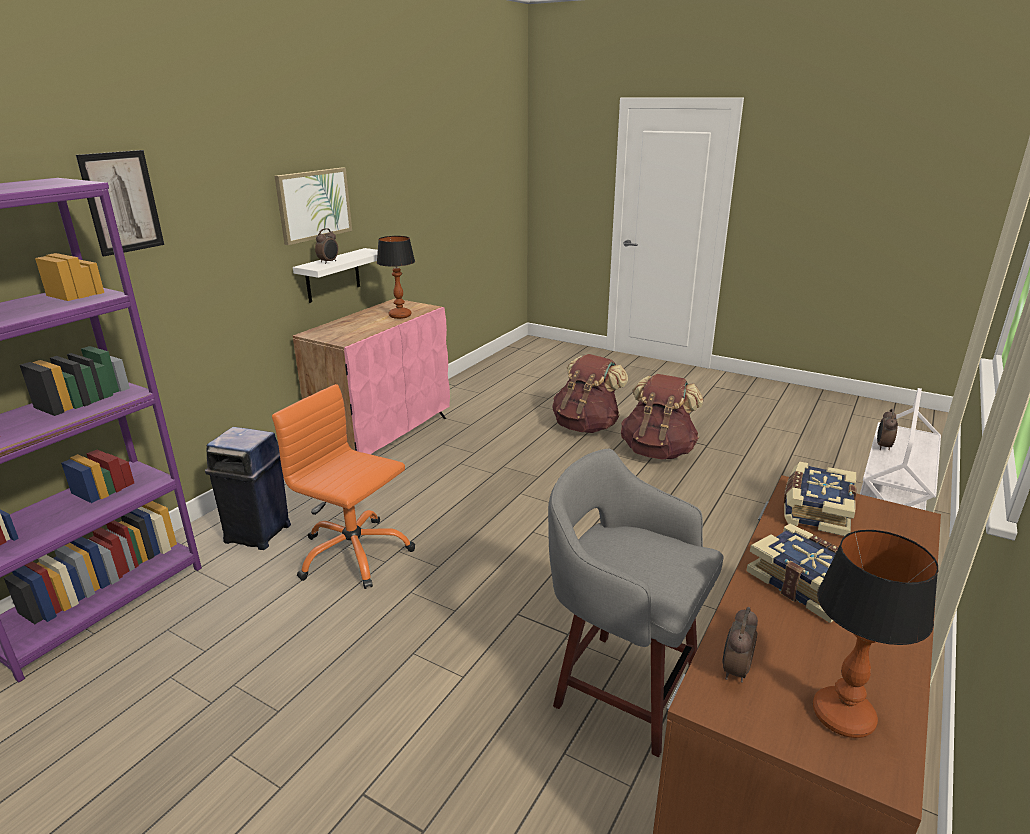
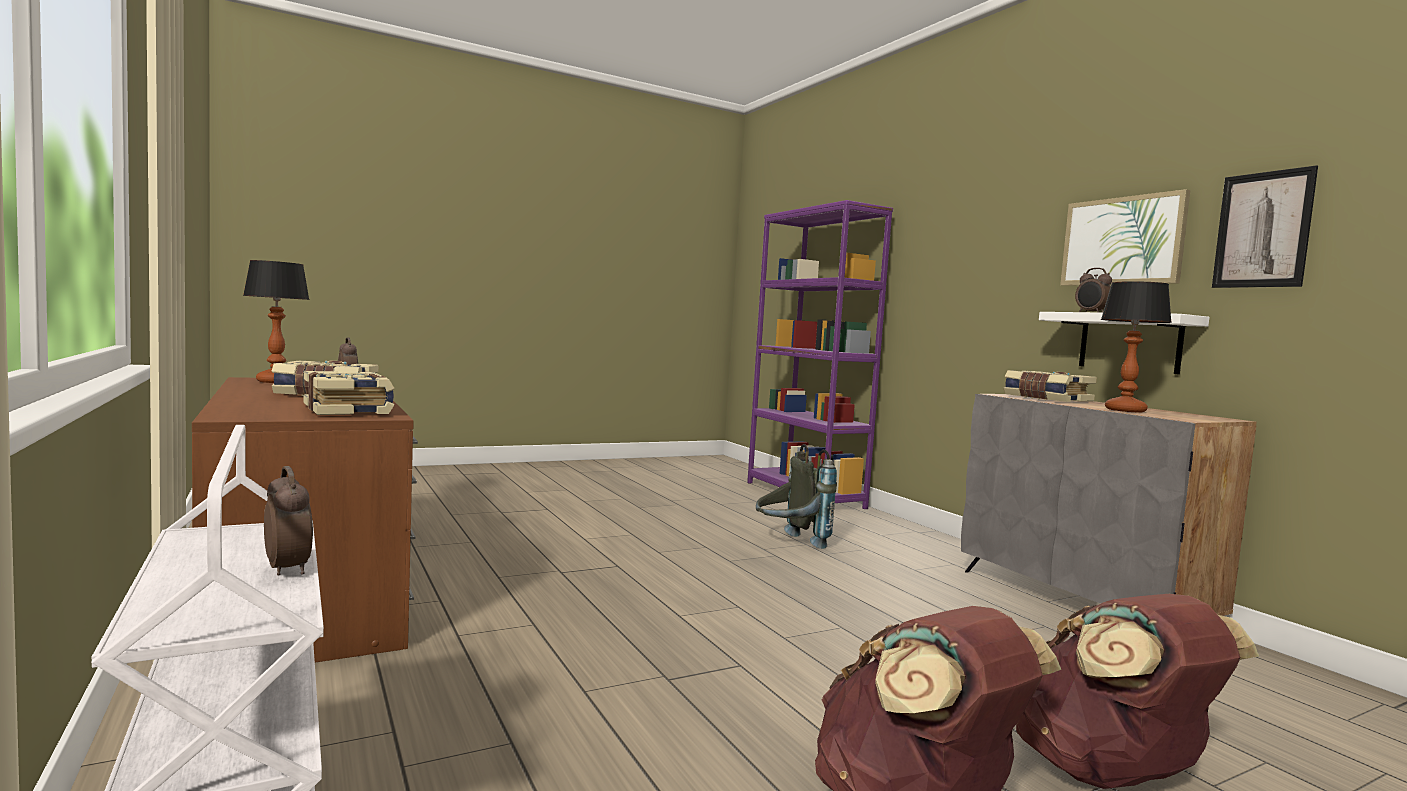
camera: 120 degrees right, 20 degrees down
(122, 202) = (931, 227): picture -> picture (1263, 230)
(259, 533) = (860, 528): blue trash can -> none
(353, 331) = (1046, 399): none -> book
(353, 554) = (789, 543): orange office chair -> grey backpack
(384, 437) = (1082, 601): pink cabinet -> grey cabinet
(621, 688) = (475, 568): grey stool -> none

